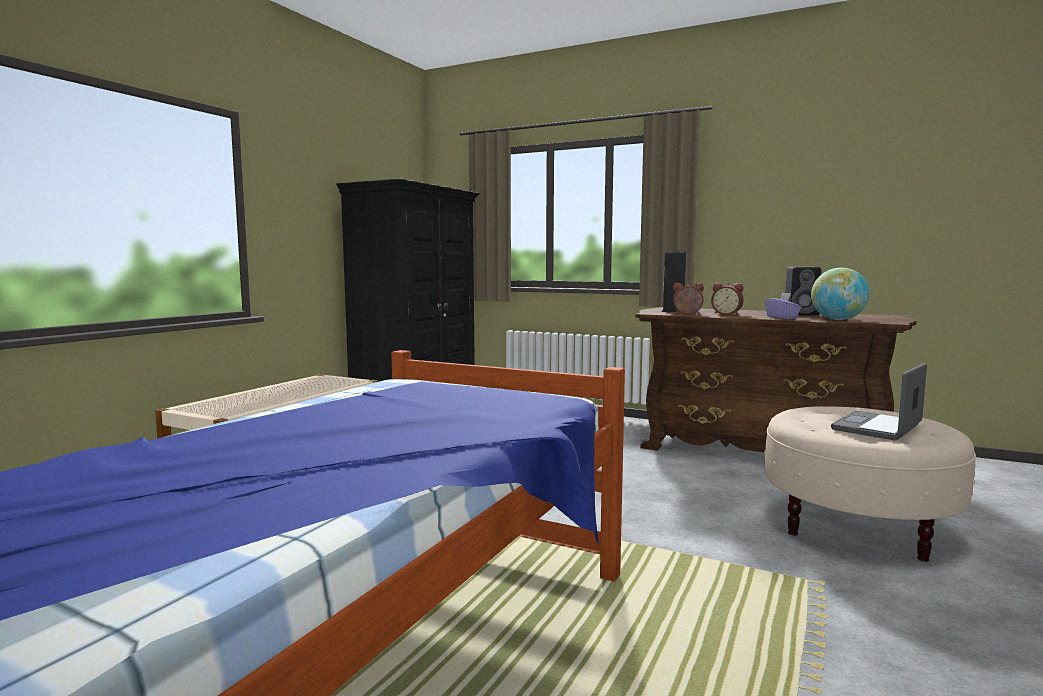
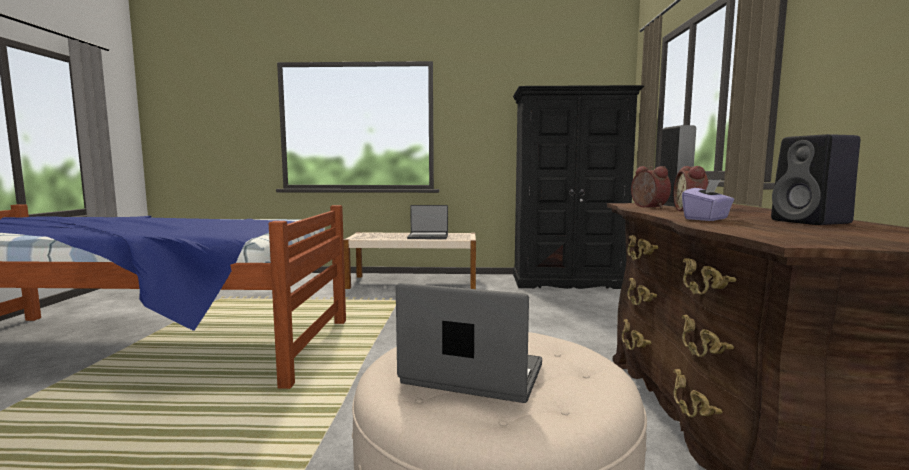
camera: 65 degrees right, 0 degrees up
(307, 389) = (428, 237): none -> laptop
(838, 320) = (752, 229): globe -> none

